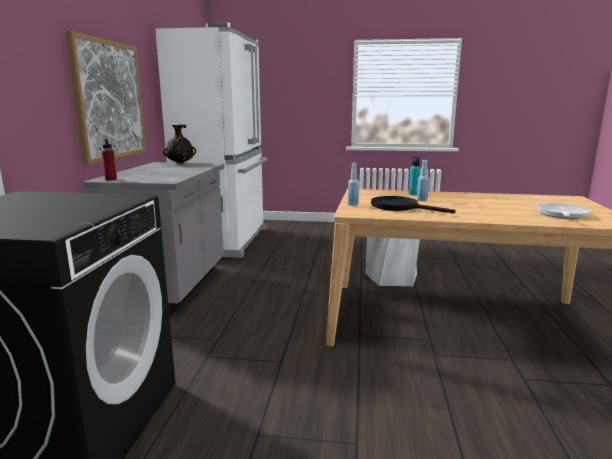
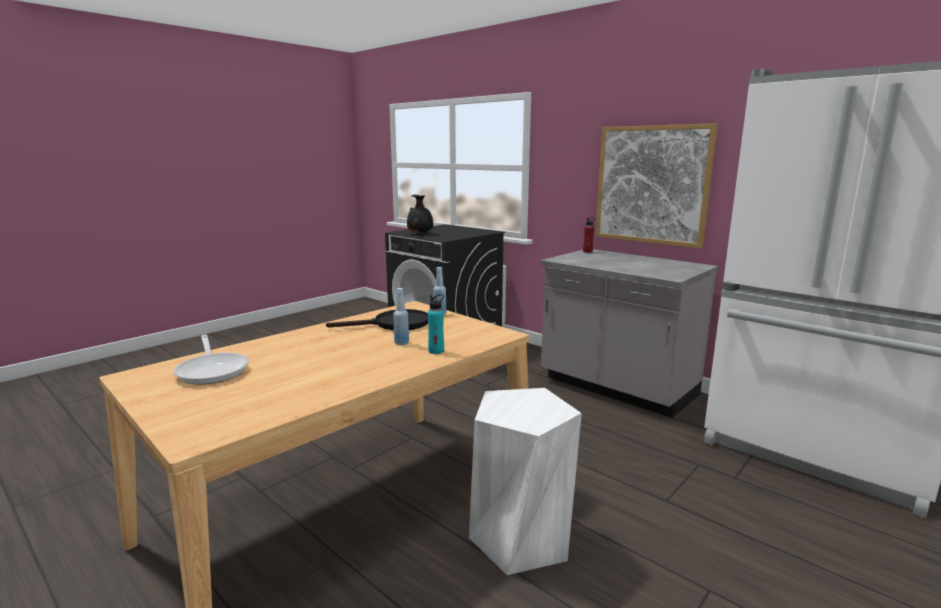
camera: 125 degrees right, 0 degrees up
(180, 163) = (690, 270): black vase -> black vase (420, 234)

